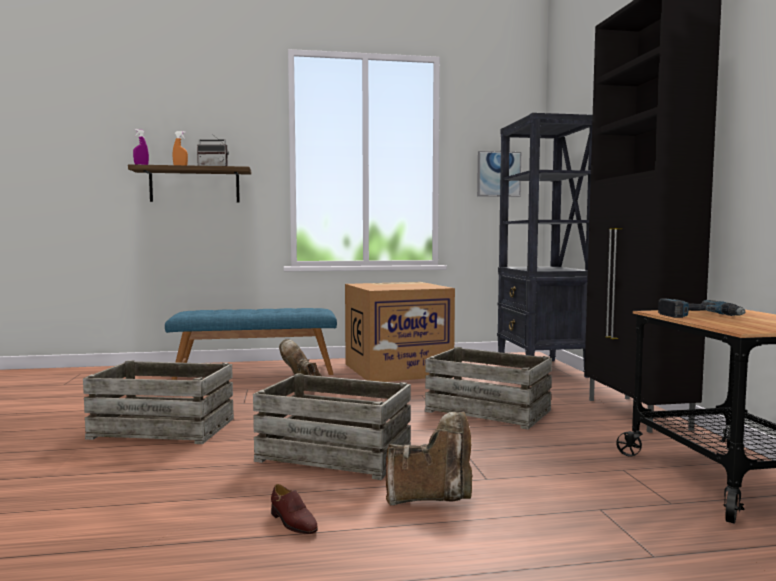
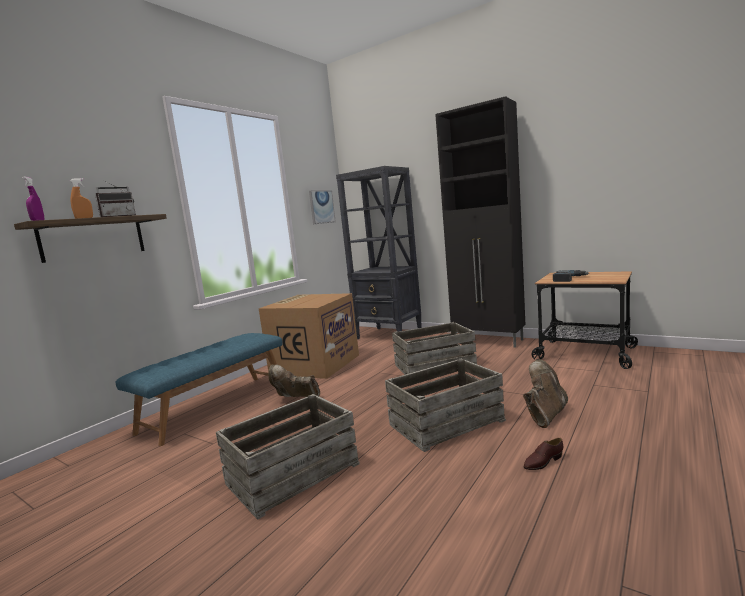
camera: 45 degrees left, 5 degrees up
(293, 522) = (543, 462): brown shoe -> brown shoe turned 150 degrees clockwise

